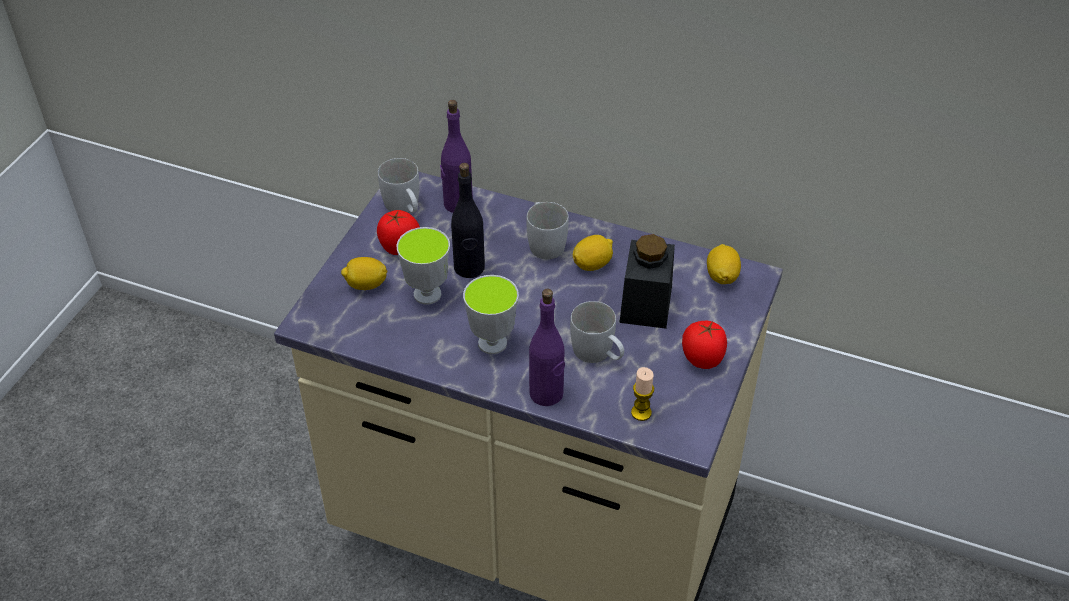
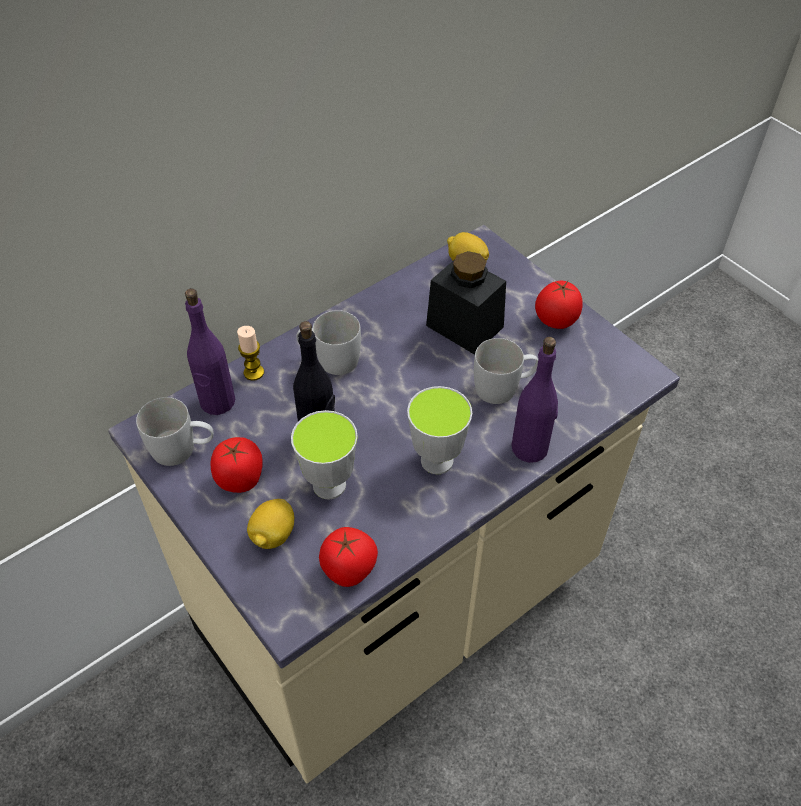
camera: 60 degrees left, 5 degrees up
(363, 336) = (349, 570): none -> tomato
(592, 264) = (387, 338): lemon -> none
(641, 412) = (593, 390): candle -> candle (254, 372)

